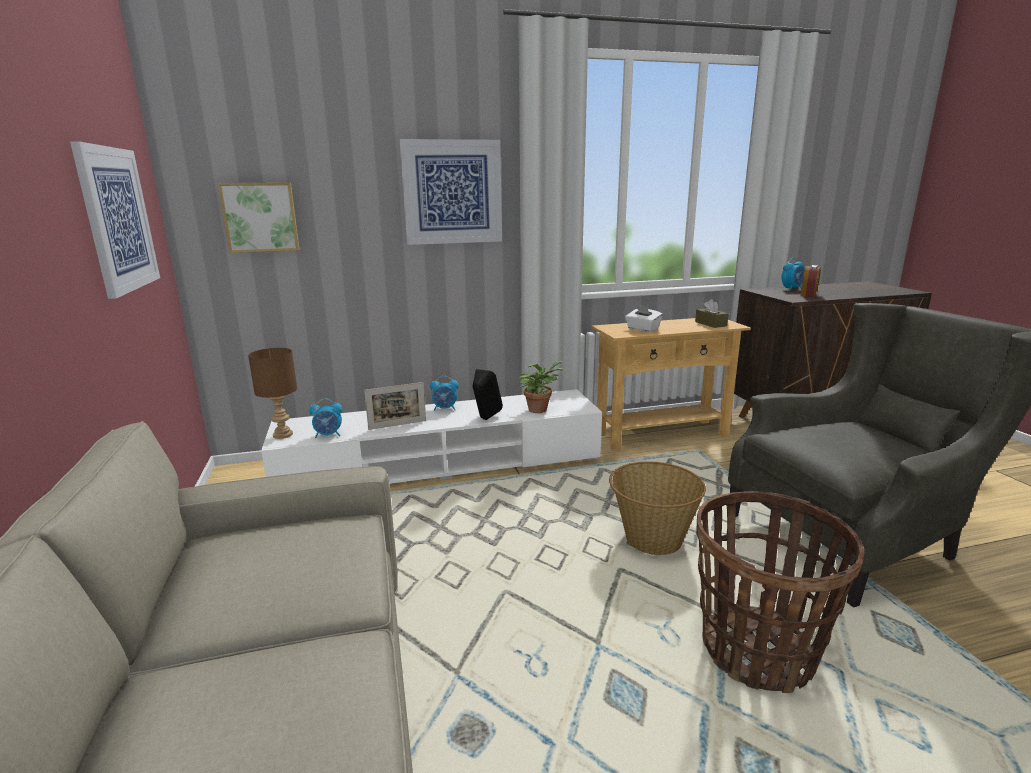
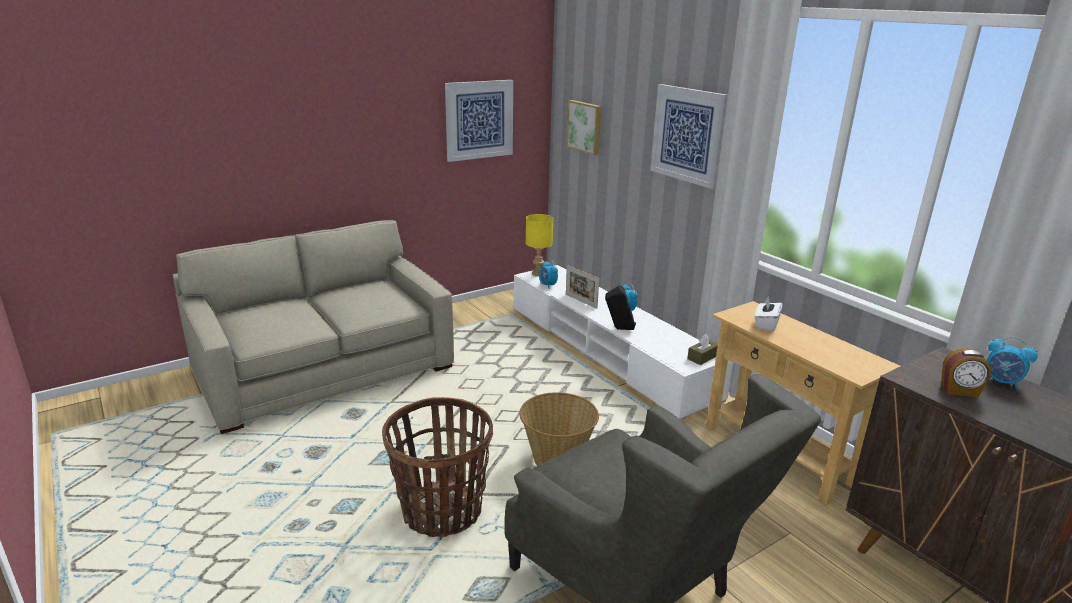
camera: 70 degrees right, 5 degrees up
(283, 434) = (538, 273): brown table lamp -> yellow table lamp
(539, 409) = (662, 347): potted plant -> none
(710, 324) = (844, 360): brown tissue box -> brown tissue box (702, 357)

